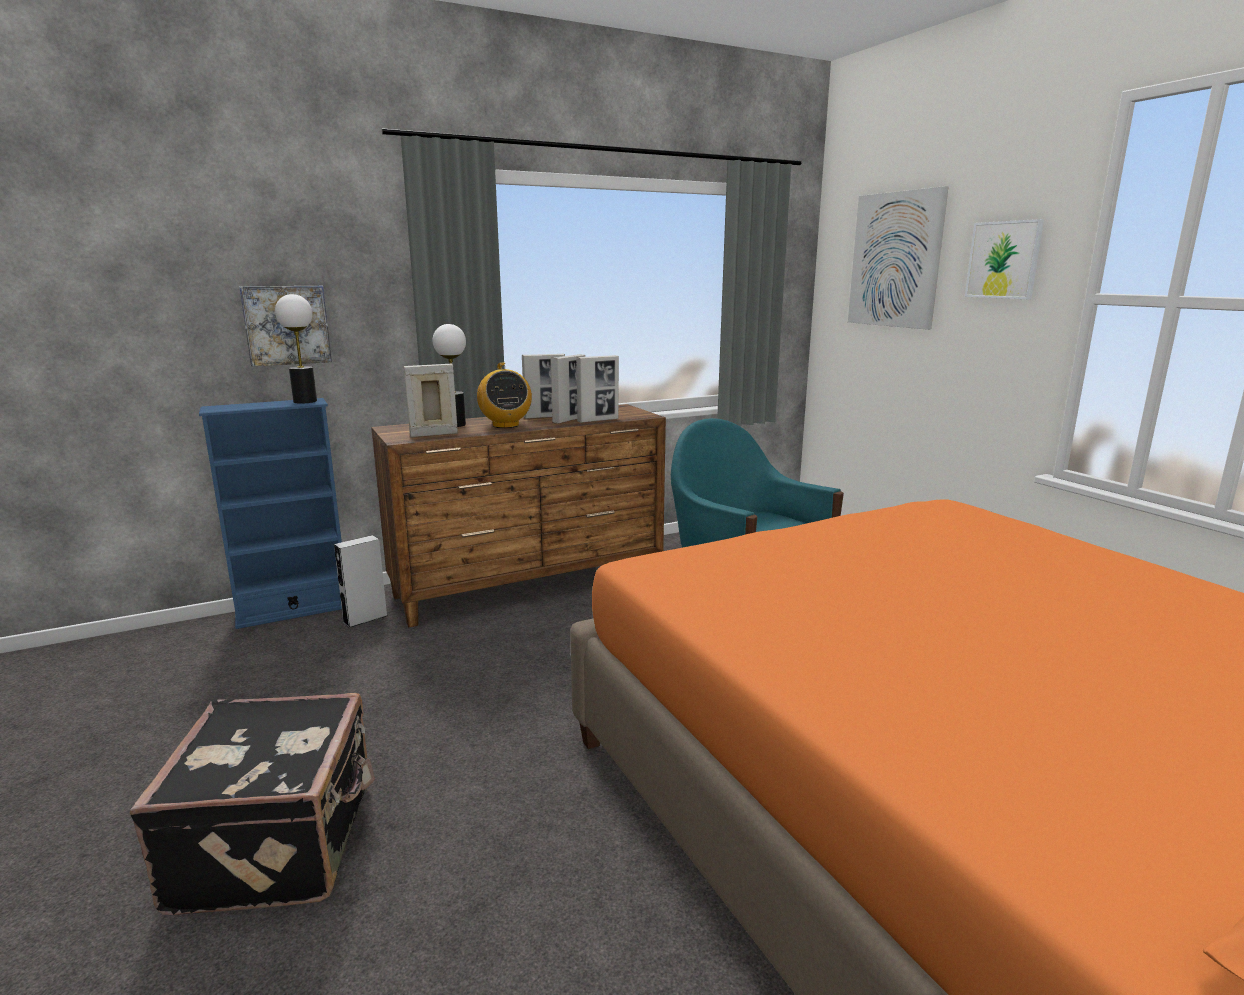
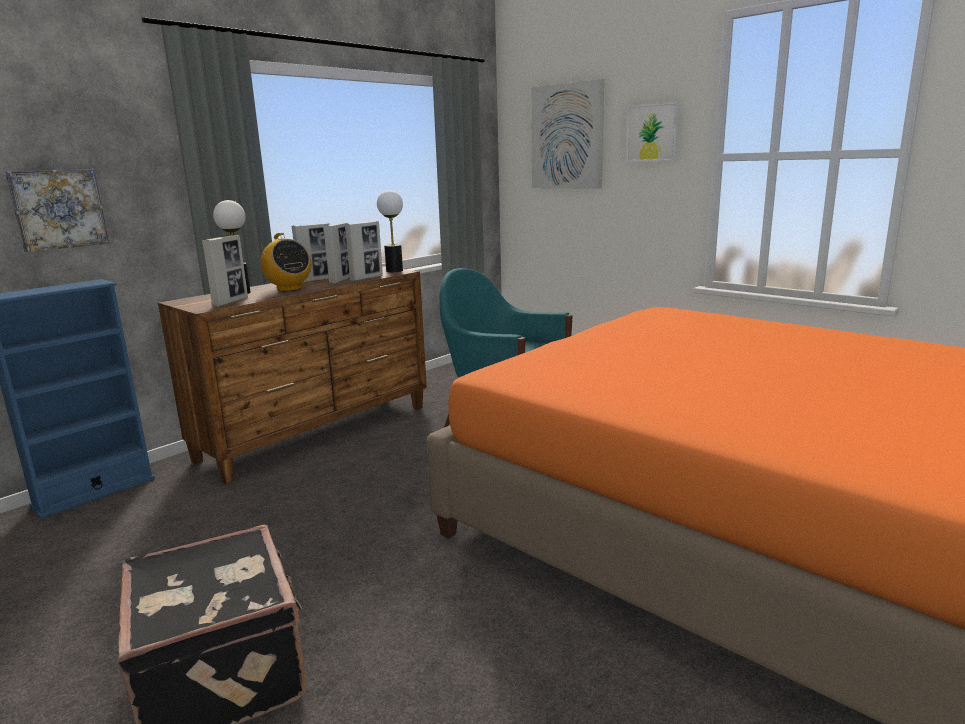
camera: 20 degrees left, 0 degrees up
(304, 401) = (89, 283): table lamp -> table lamp (394, 271)
(365, 619) = (176, 485): grey speaker -> none
(433, 435) = (230, 302): picture frame -> picture frame turned 150 degrees clockwise

